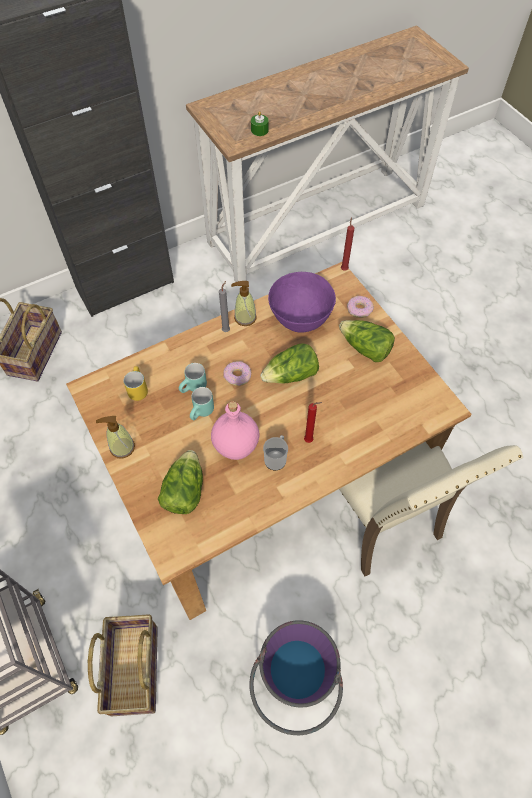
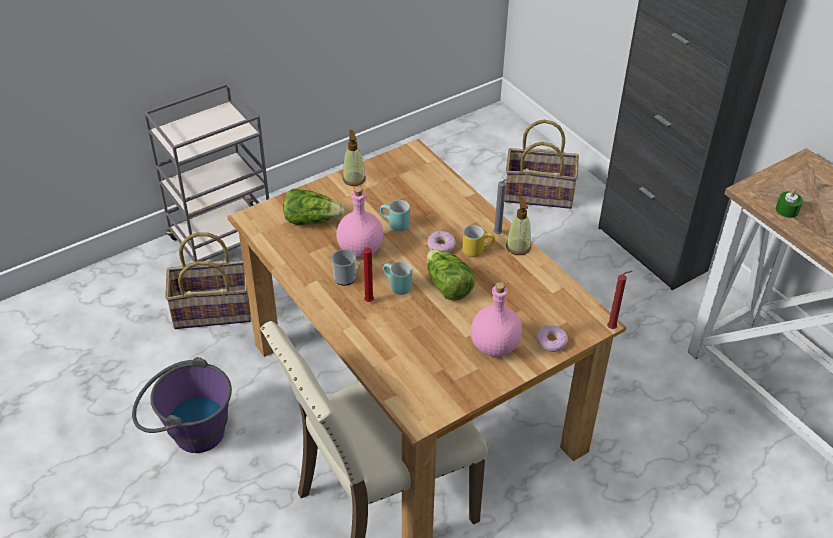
camera: 85 degrees right, 15 degrees down
(137, 389) = (417, 180): yellow mug -> yellow mug (477, 250)
(194, 388) = (422, 217): turquoise mug -> turquoise mug (396, 286)
(300, 320) = (524, 291): purple bowl -> none
(365, 348) = (493, 346): lettuce -> pink bottle

